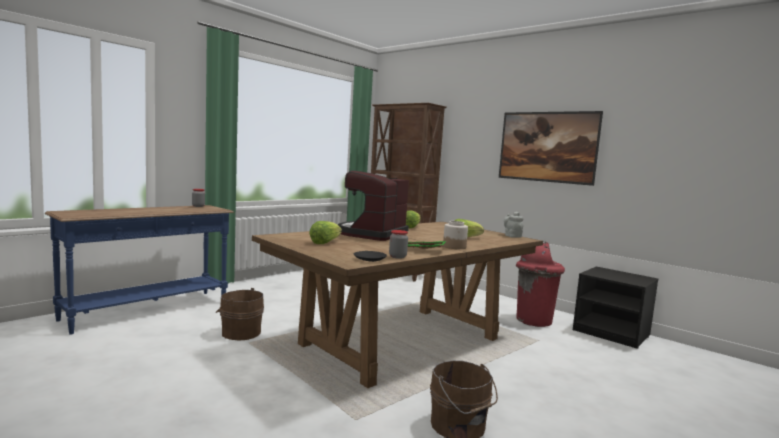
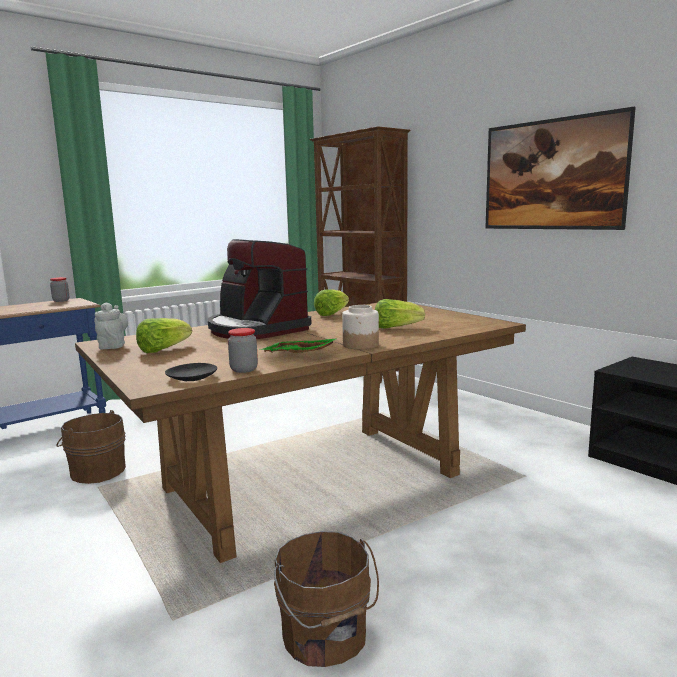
camera: 10 degrees right, 5 degrees up
(372, 234) = (256, 329): coffee machine -> coffee machine turned 75 degrees counterclockwise
(512, 236) = (480, 319): grey teapot -> grey teapot (113, 346)
(534, 321) = (532, 442): red trash can -> none

